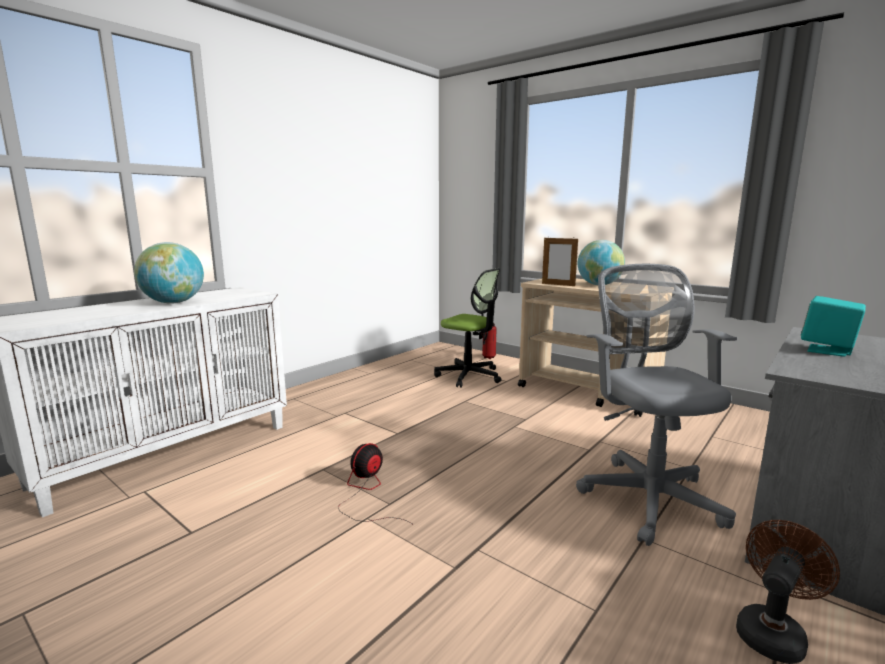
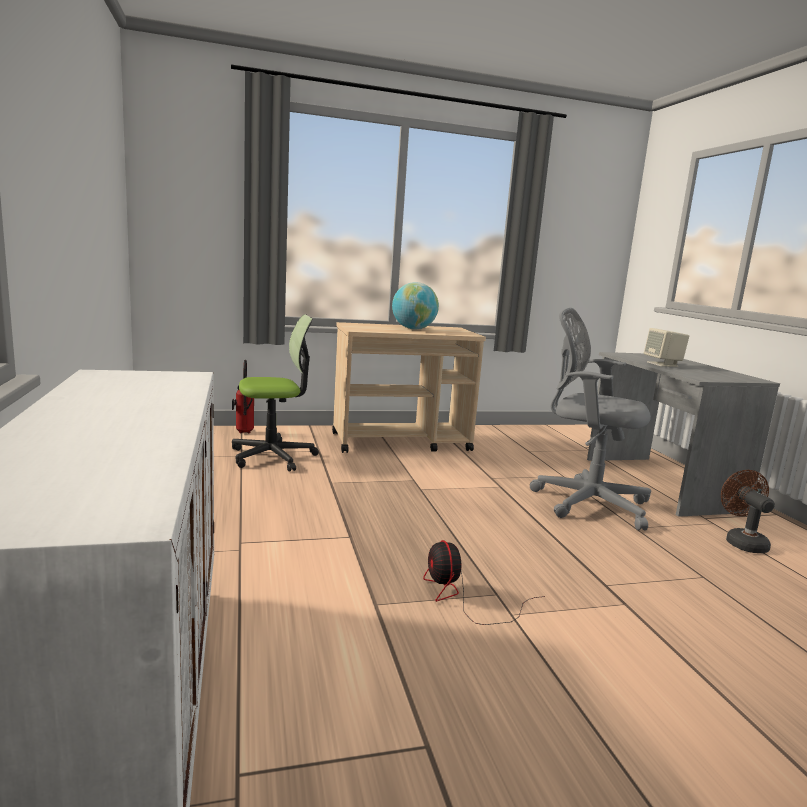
camera: 55 degrees left, 0 degrees up
(174, 303) = (141, 409): globe -> none
(558, 284) = (386, 331): picture frame -> none
(827, 350) = (663, 364): turquoise speaker -> beige speaker

